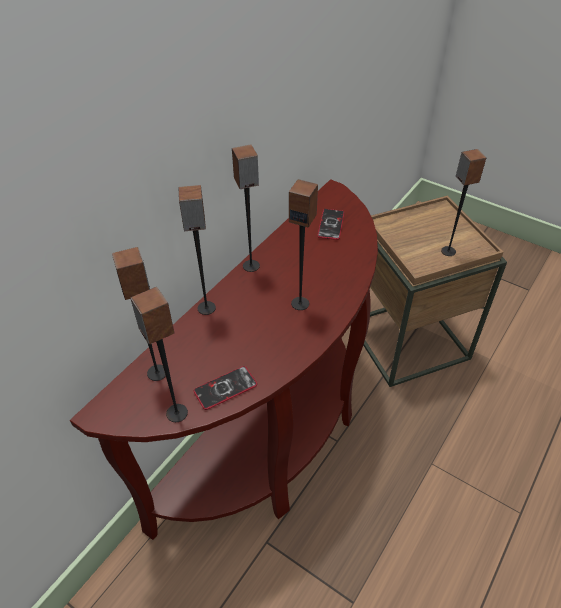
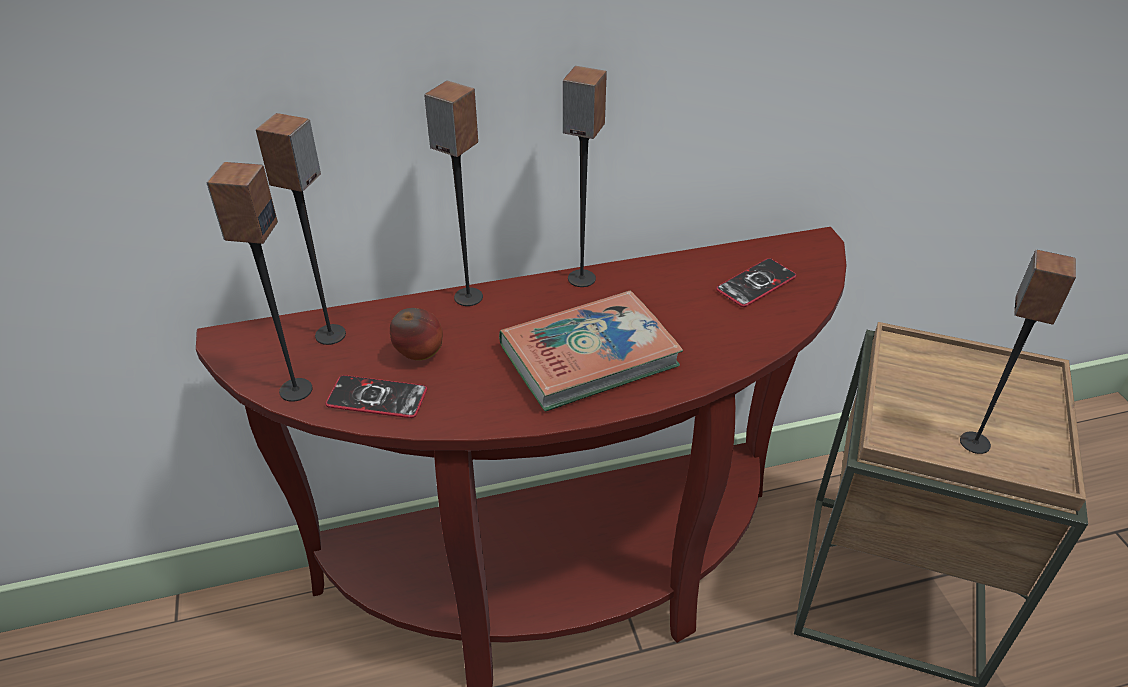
camera: 40 degrees right, 5 degrees down
(219, 353) = (419, 356): none -> apple
(300, 303) = (589, 357): speaker -> book

